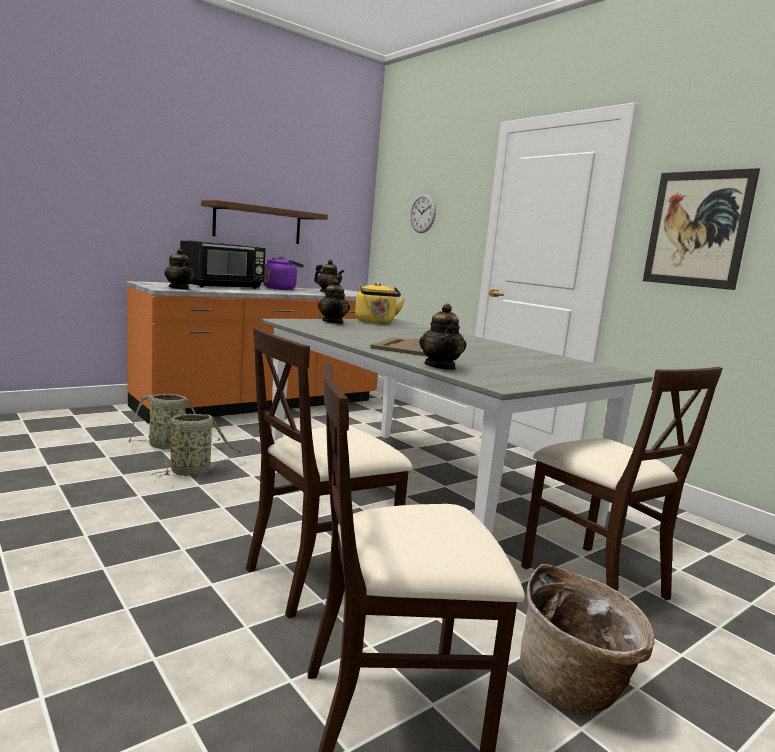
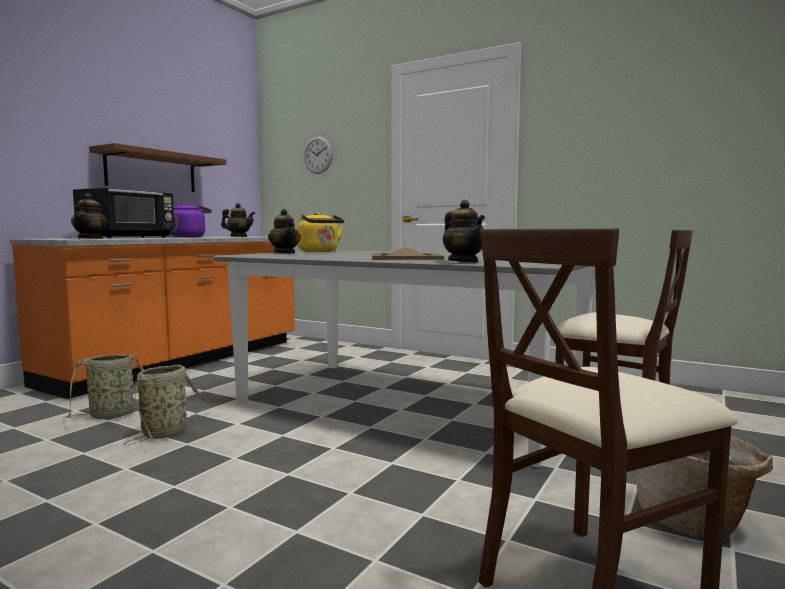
camera: 20 degrees left, 5 degrees down
(179, 288) = (91, 238): teapot -> teapot turned 60 degrees clockwise
(320, 575) = (398, 493): beige chair -> none
(697, 229) = (589, 141): picture -> none

